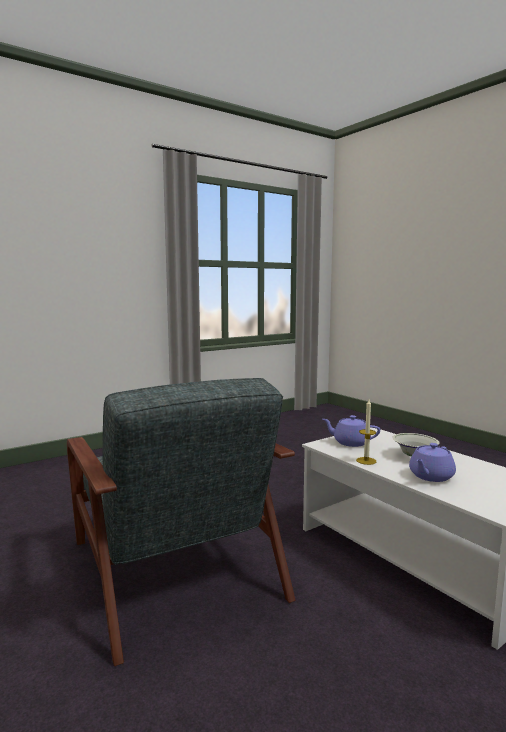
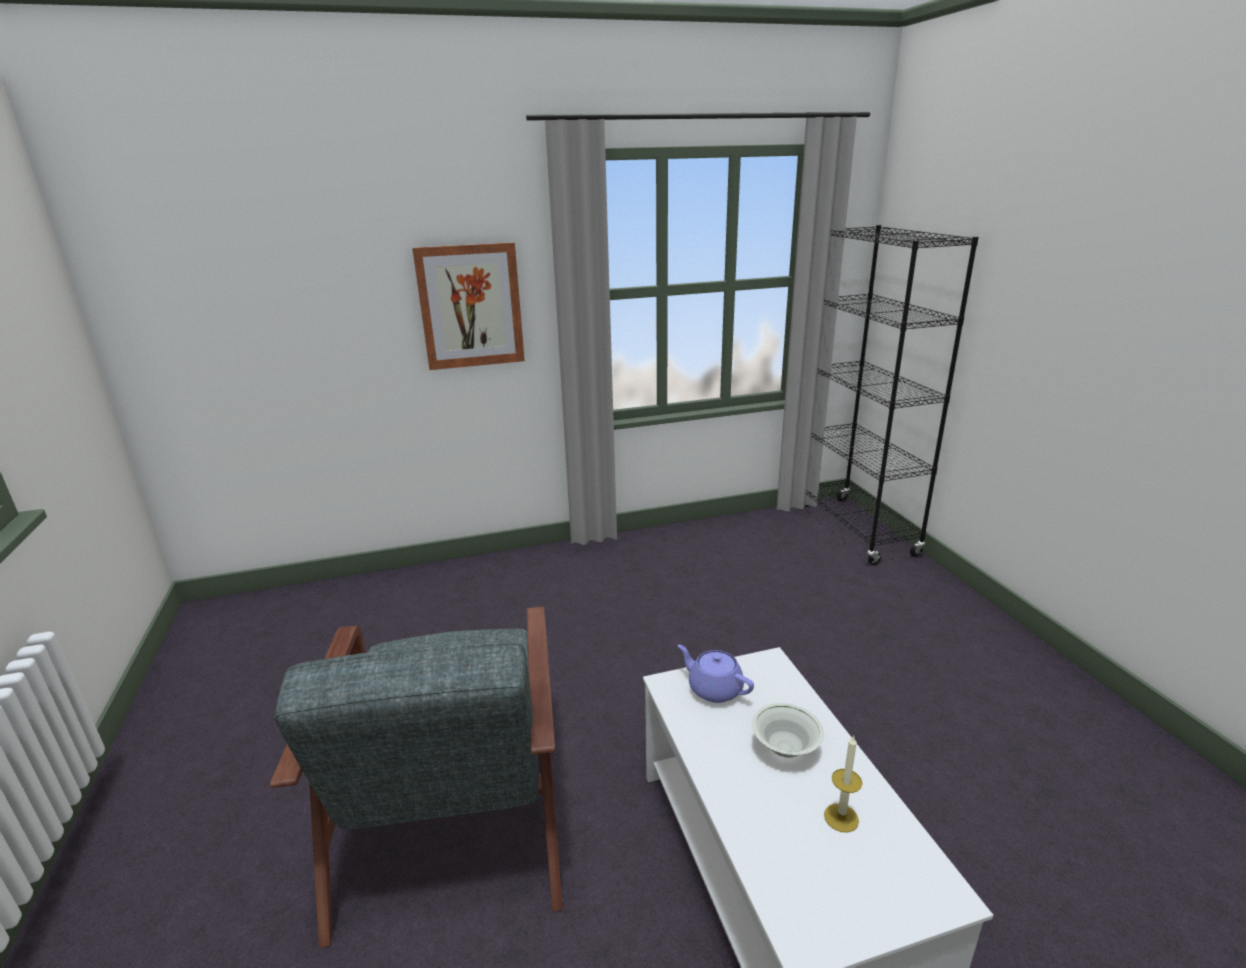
camera: 20 degrees right, 15 degrees up
(108, 261) = (470, 306): none -> picture
(345, 415) = (856, 530): none -> black bookcase
(366, 461) = (702, 744): candle -> candle (841, 818)
(430, 476) = (768, 811): purple teapot -> none

